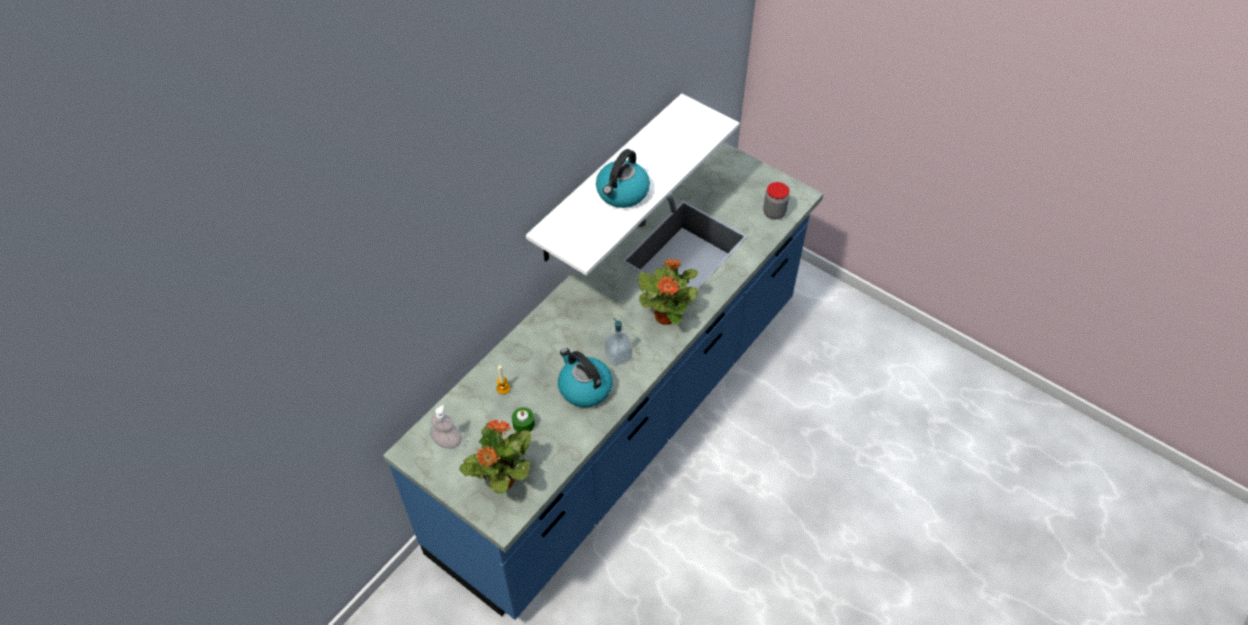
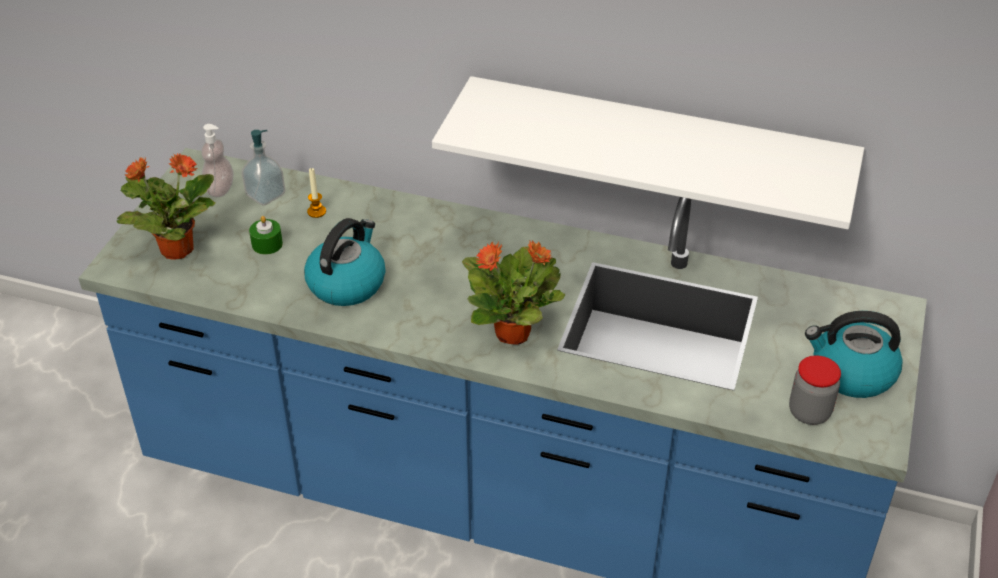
camera: 70 degrees right, 10 degrees down
(618, 356) = (416, 302): soap dispenser -> soap dispenser (265, 195)
(622, 193) = (601, 137): kettle -> kettle (851, 373)

